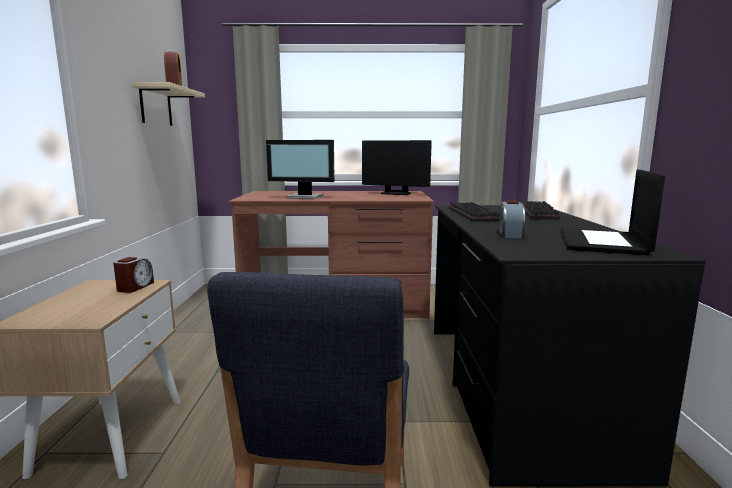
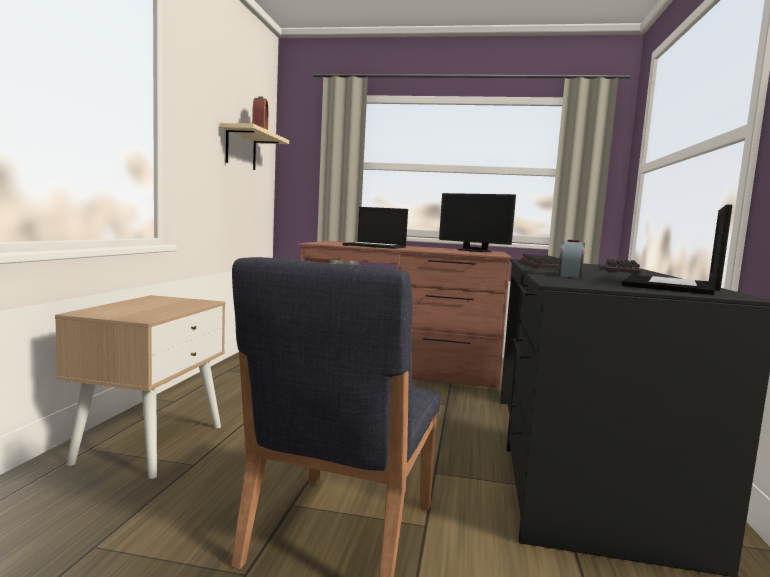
camera: 10 degrees right, 5 degrees down
(135, 287) = (191, 303): alarm clock -> none
(305, 197) = (376, 246): monitor -> laptop

